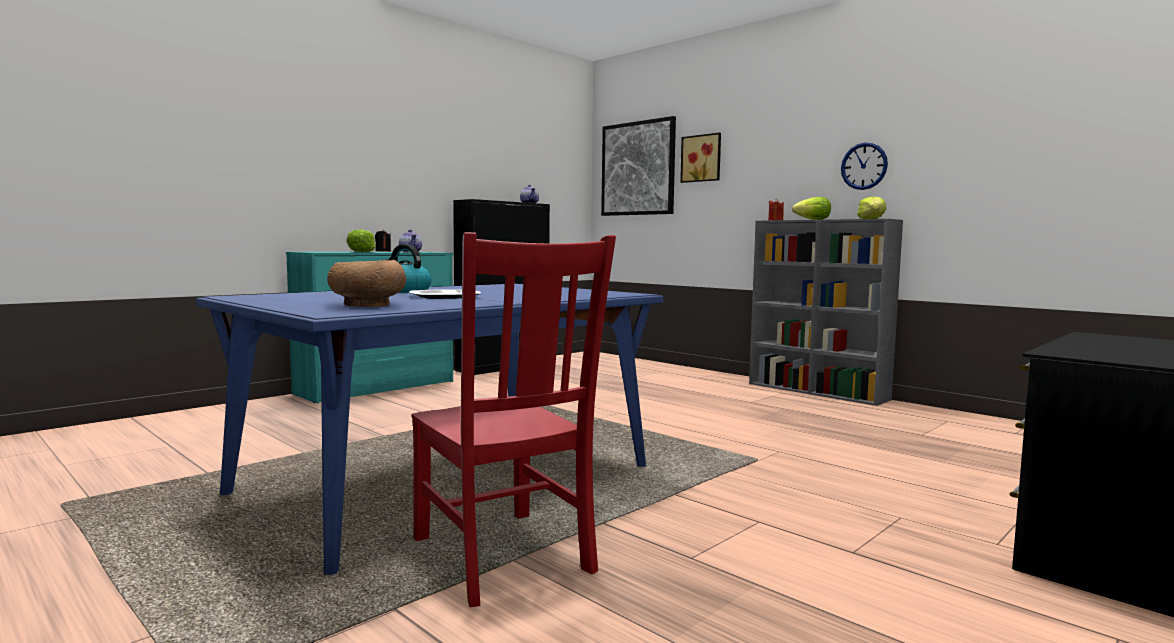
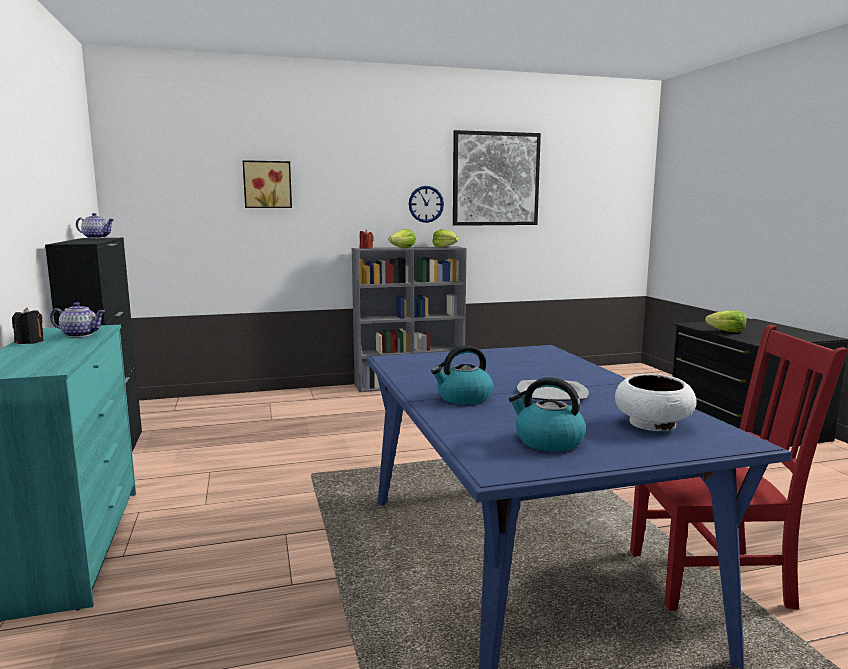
camera: 60 degrees left, 5 degrees up
(301, 298) = (548, 441): none -> kettle
(362, 252) = (52, 351): lettuce -> lettuce (727, 332)
(367, 305) = (653, 424): brown bowl -> white bowl
(638, 168) = (178, 188): picture -> picture (495, 179)

